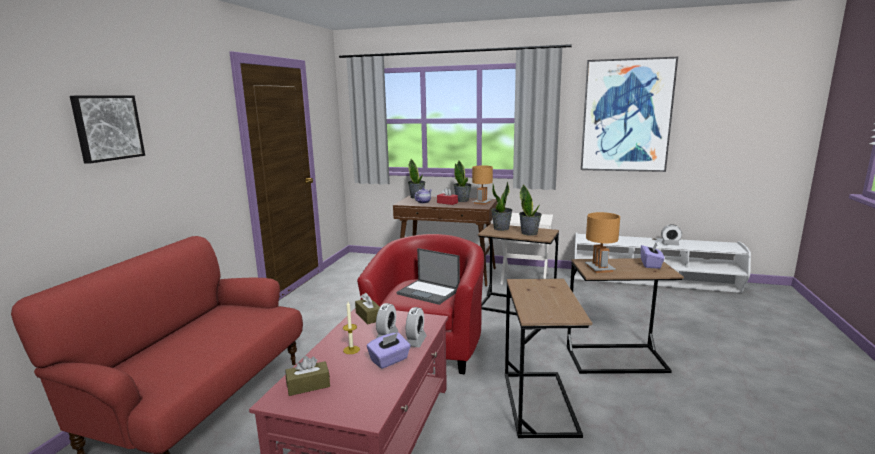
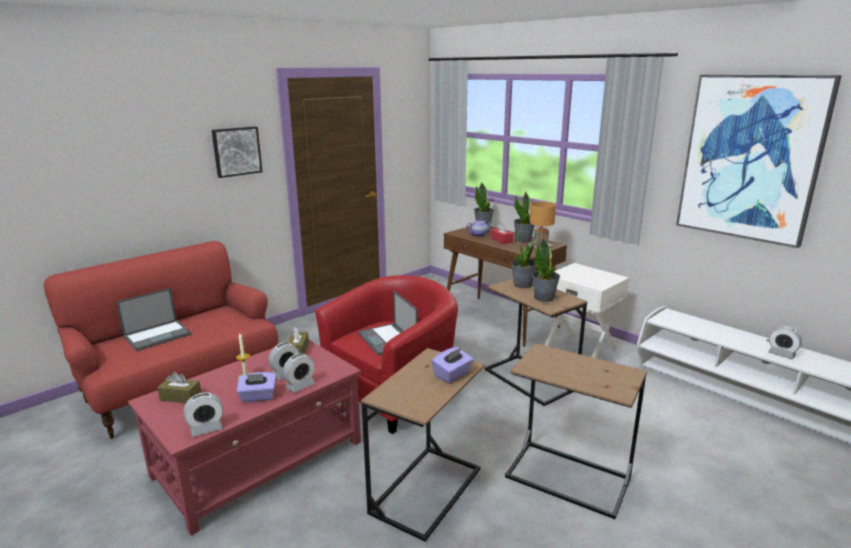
camera: 30 degrees right, 5 degrees up
(107, 128) = (136, 145): picture -> picture (236, 151)
(178, 347) = (158, 335): none -> laptop
(381, 400) = (206, 429): none -> alarm clock
(600, 268) = (545, 364): brown table lamp -> none
(651, 264) = (617, 376): purple tissue box -> purple tissue box (452, 375)

